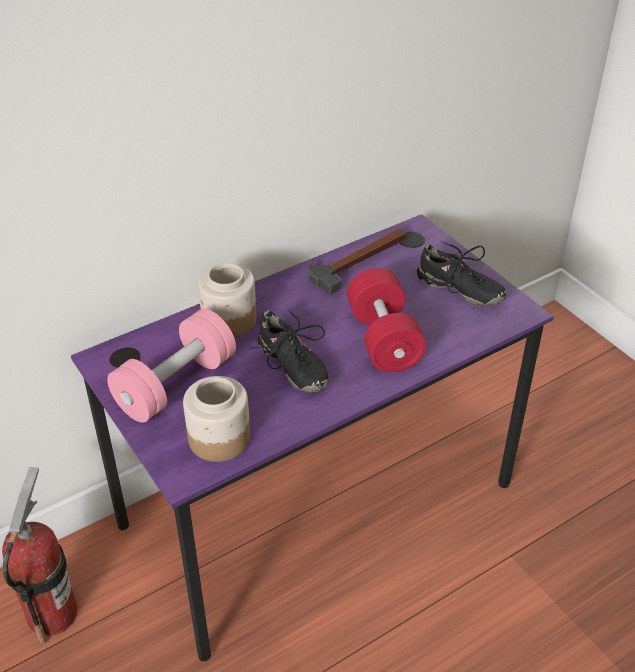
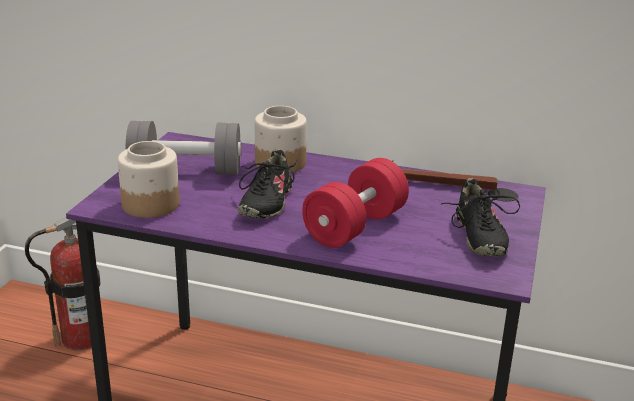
camera: 50 degrees right, 15 degrees down
(176, 384) = (186, 171): pink dumbbell -> grey dumbbell

